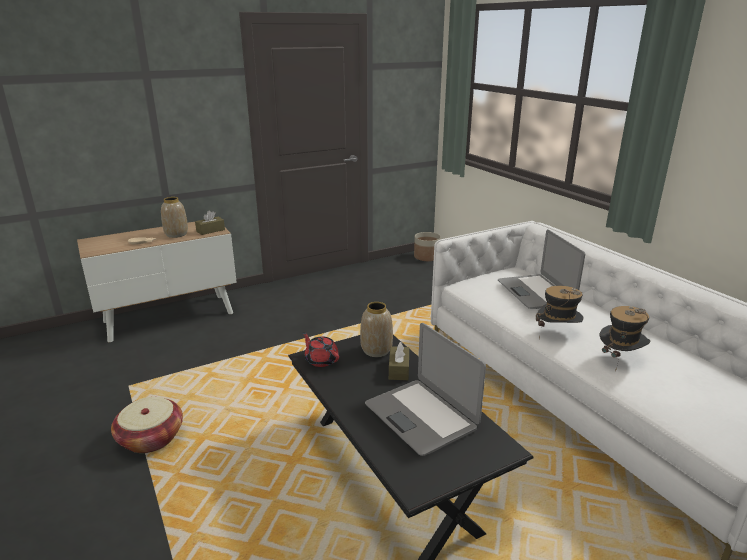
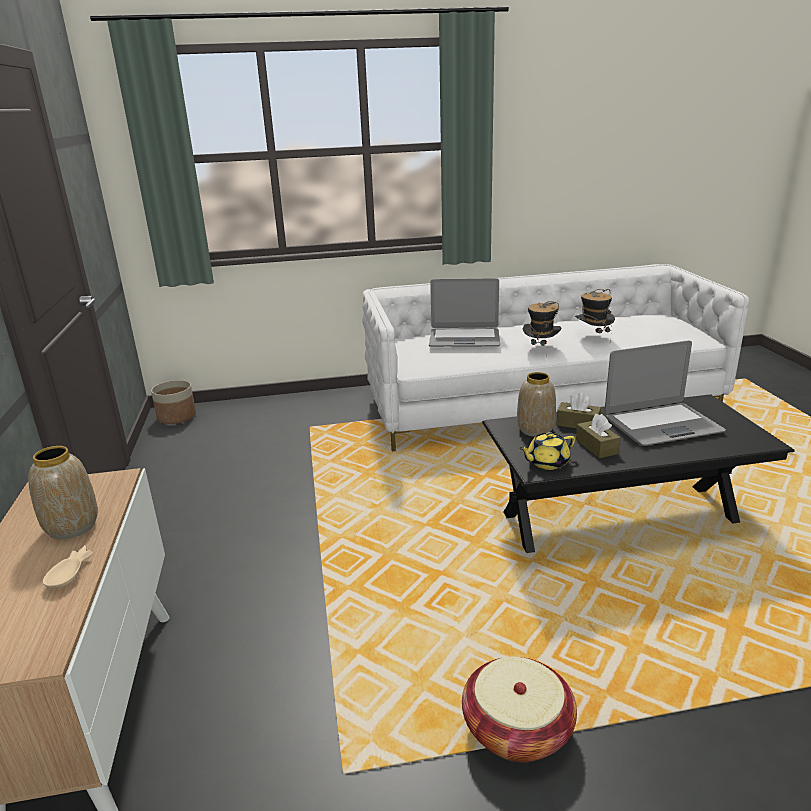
camera: 70 degrees left, 0 degrees up
(210, 230) = (102, 487): brown tissue box -> brown tissue box (596, 447)
(321, 360) = (546, 463): red teapot -> yellow teapot

